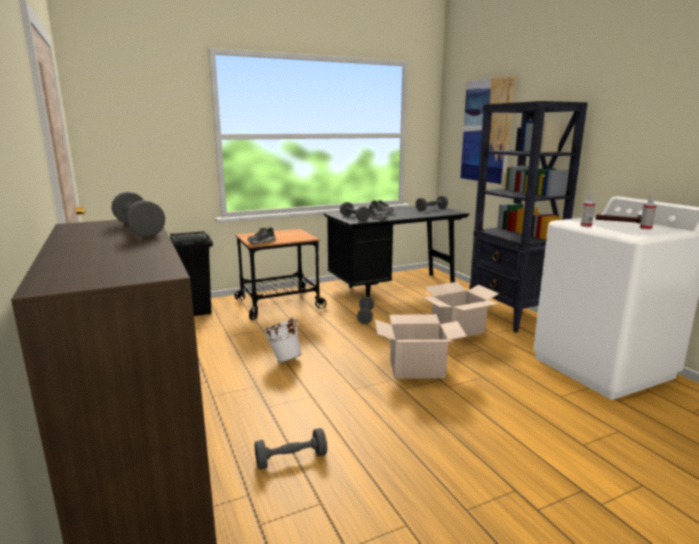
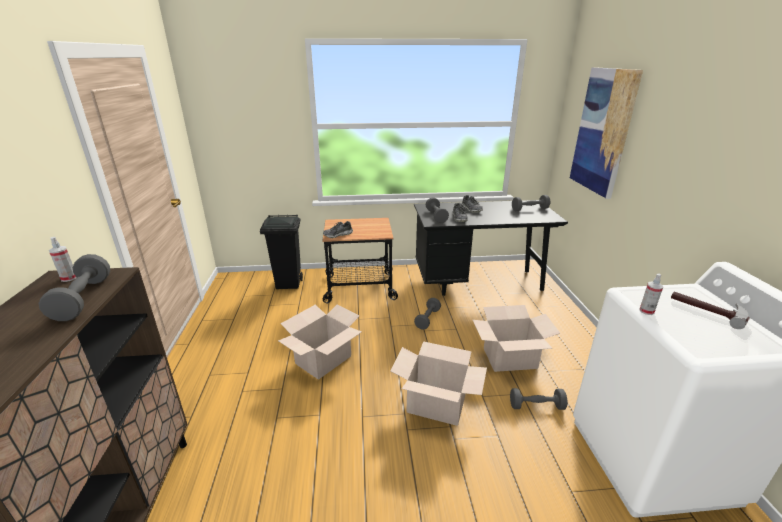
camera: 20 degrees right, 10 degrees up
(283, 359) = (323, 359): white bucket -> cardboard box
(291, 459) = (257, 493): grey dumbbell -> grey dumbbell (536, 406)
(511, 316) = (582, 350): black bookcase -> none
(645, 228) = (732, 334): spray bottle -> spray bottle (69, 278)

